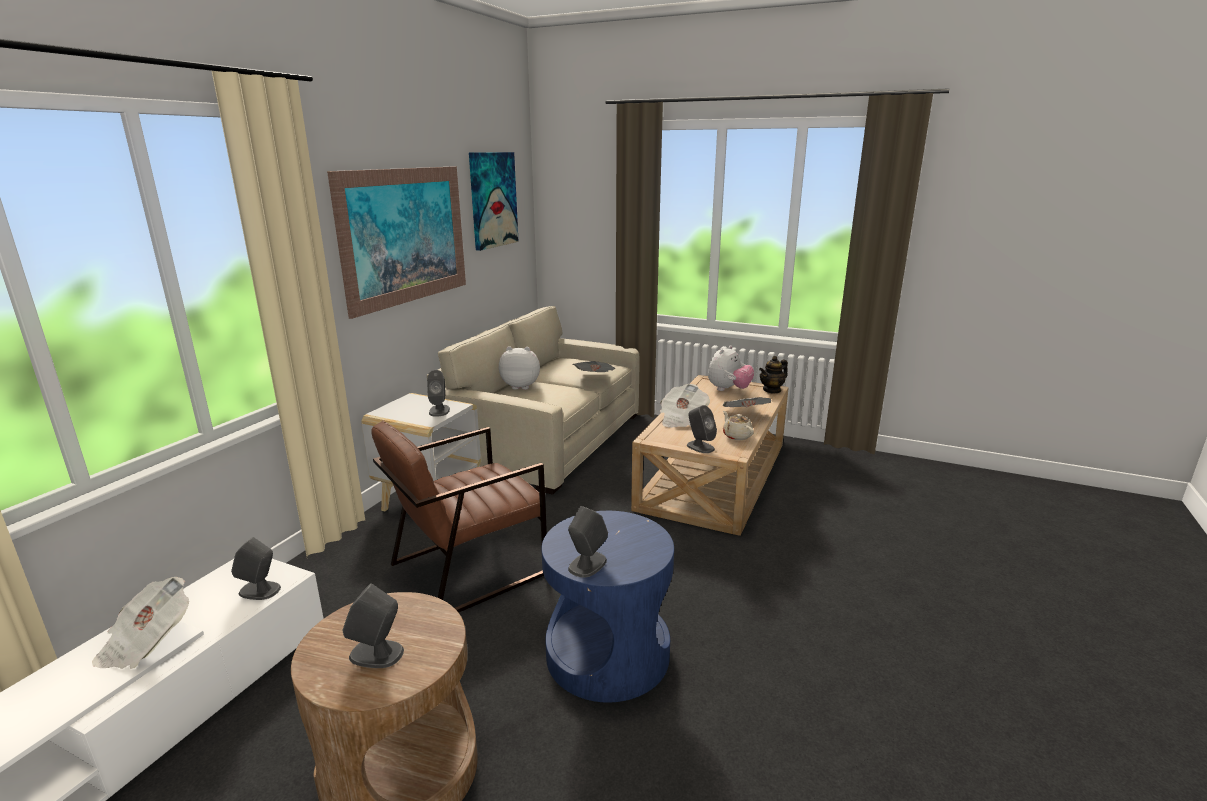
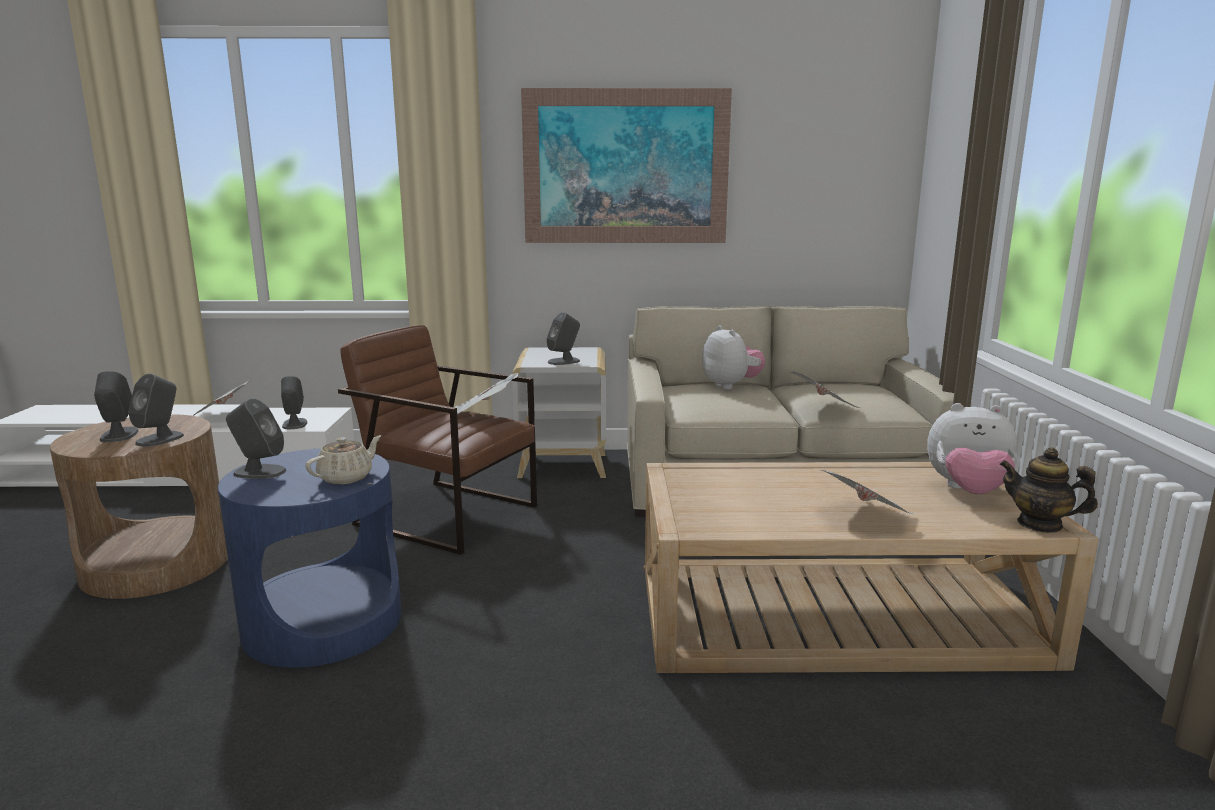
camera: 65 degrees right, 5 degrees down
(493, 200) = (811, 137): picture -> none
(681, 419) = (767, 477): newspaper -> newspaper (483, 413)
(700, 447) = (679, 501): grey speaker -> grey speaker (160, 439)
(736, 436) = (758, 520): beige teapot -> beige teapot (346, 477)

